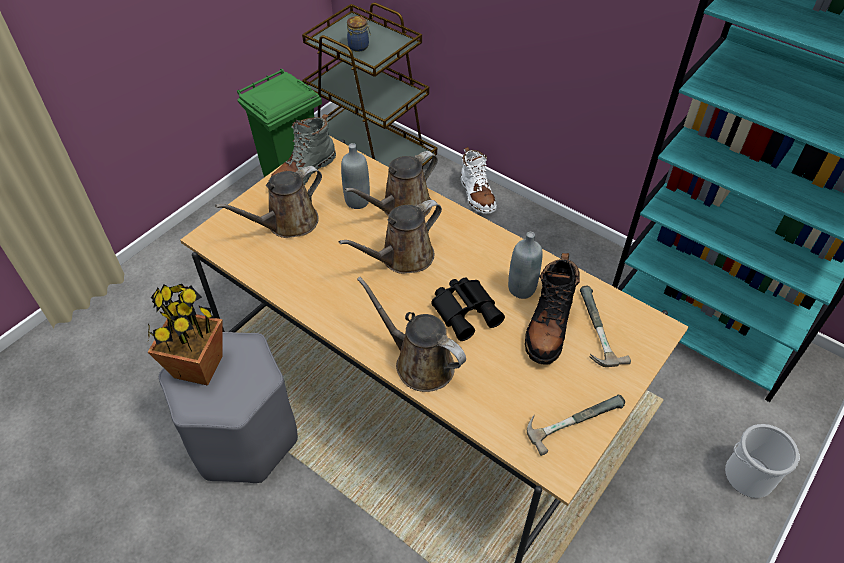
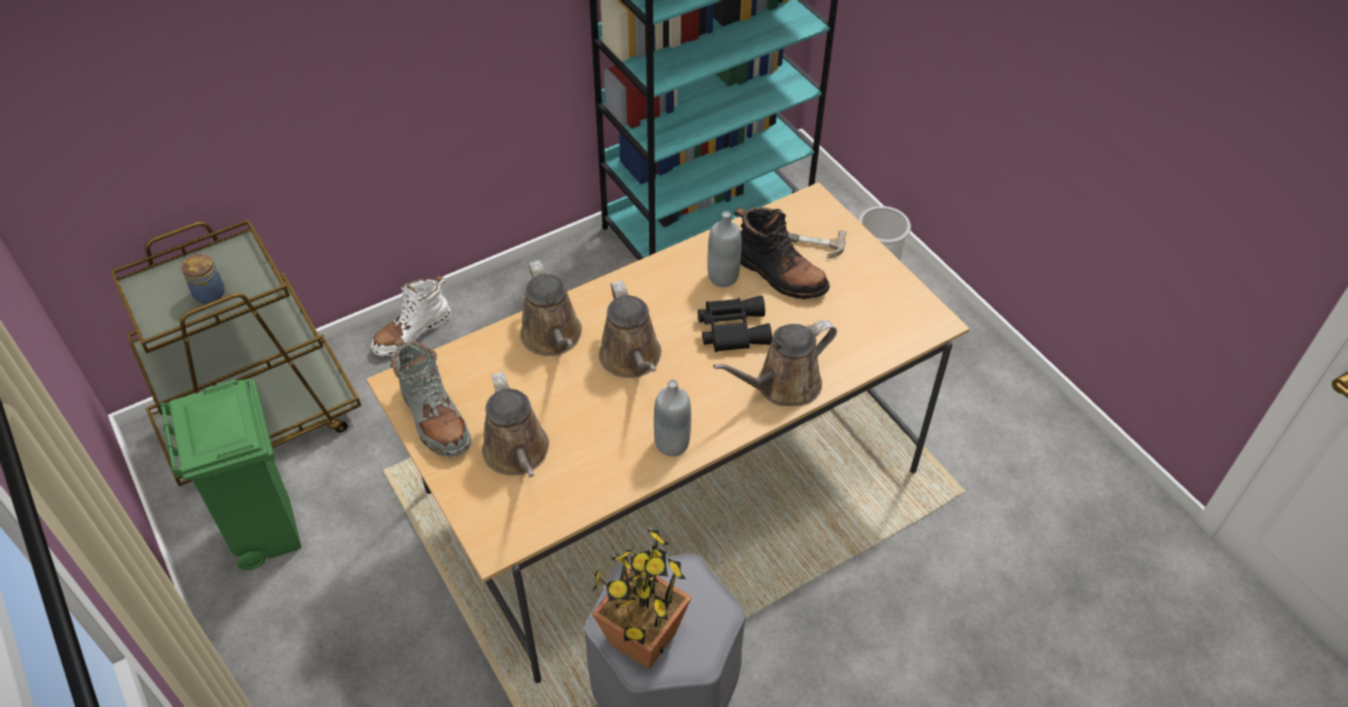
camera: 70 degrees left, 0 degrees up
(357, 201) = (518, 376): grey bottle -> grey bottle (672, 443)
(477, 195) = (412, 333): white boot -> white boot turned 135 degrees clockwise
(572, 417) = (886, 294): hammer -> none

